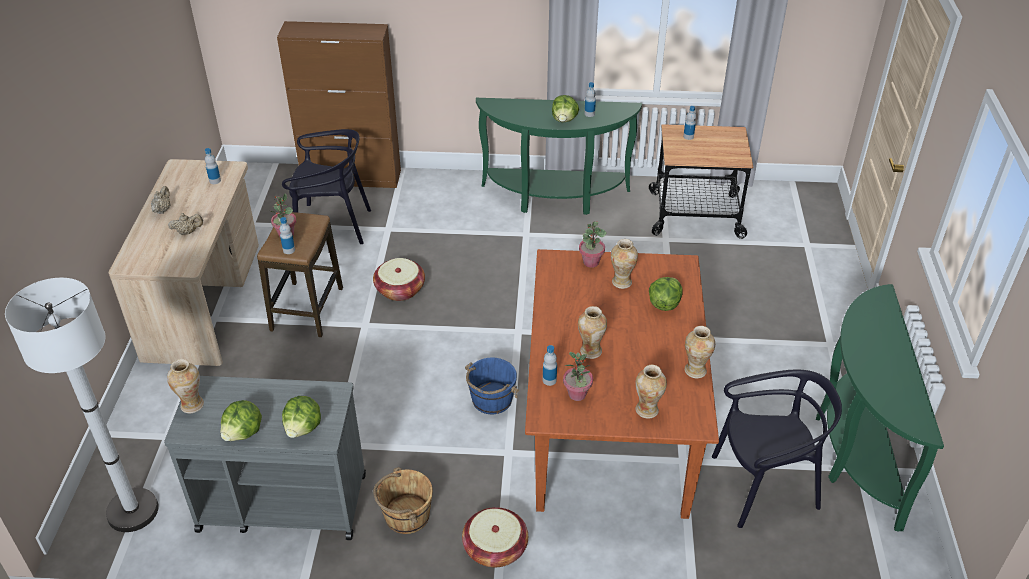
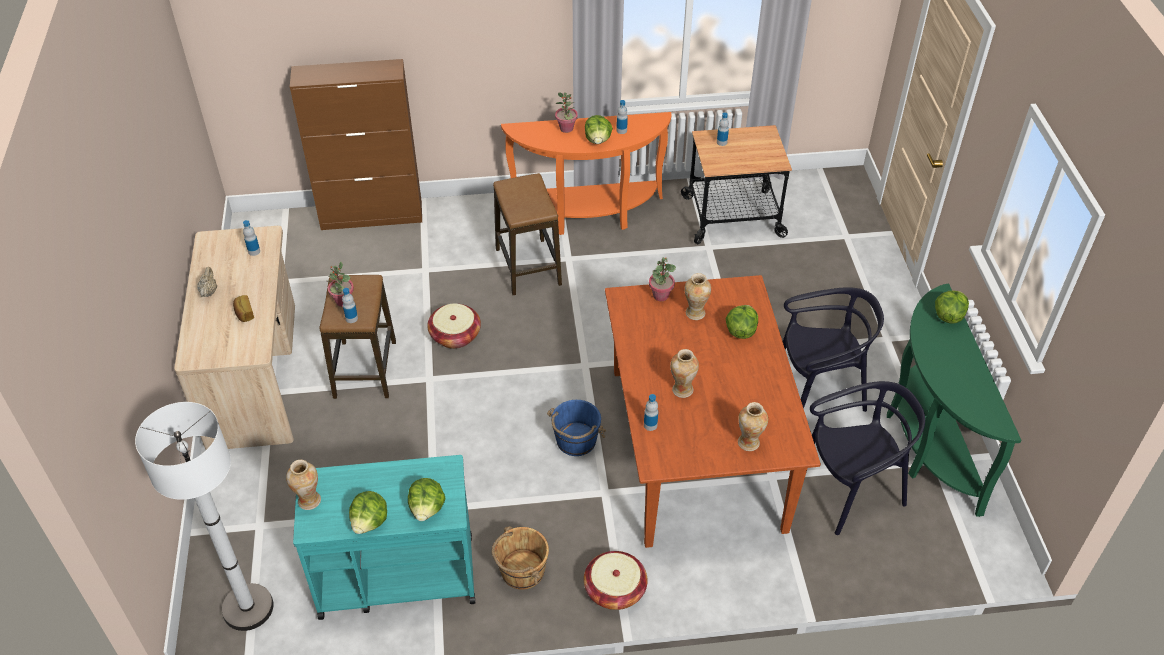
camera: 10 degrees left, 5 degrees up
(188, 232) = (244, 313): beige teapot -> bread
(281, 502) = (395, 576): grey cart -> turquoise cart
(332, 226) = (366, 273): black chair -> black chair (818, 391)
(485, 237) = (528, 267): none -> stool
(555, 198) = (588, 215): green console table -> orange console table
(577, 394) = (680, 436): potted plant -> potted plant (566, 128)
(695, 371) = (784, 396): vase -> none
(886, 314) = (948, 316): none -> lettuce

